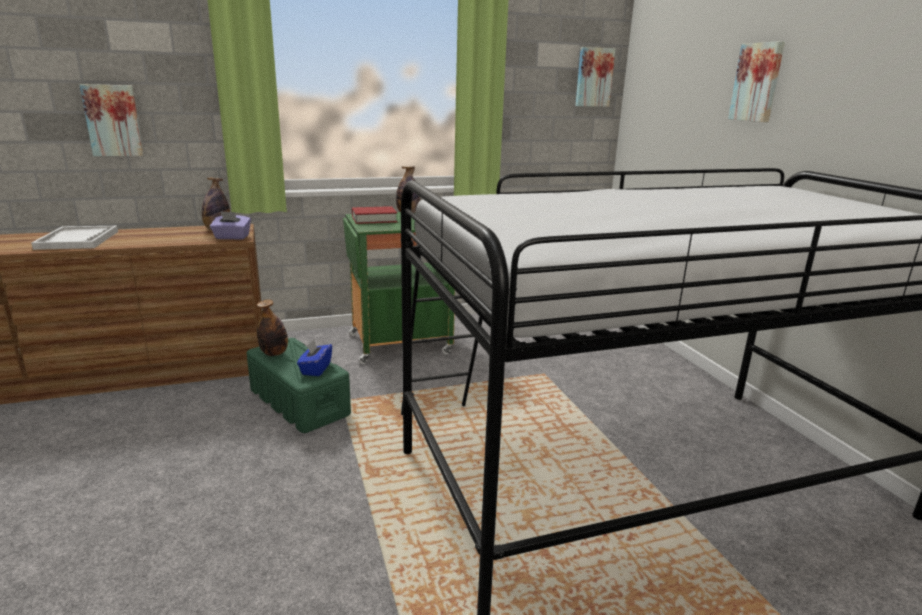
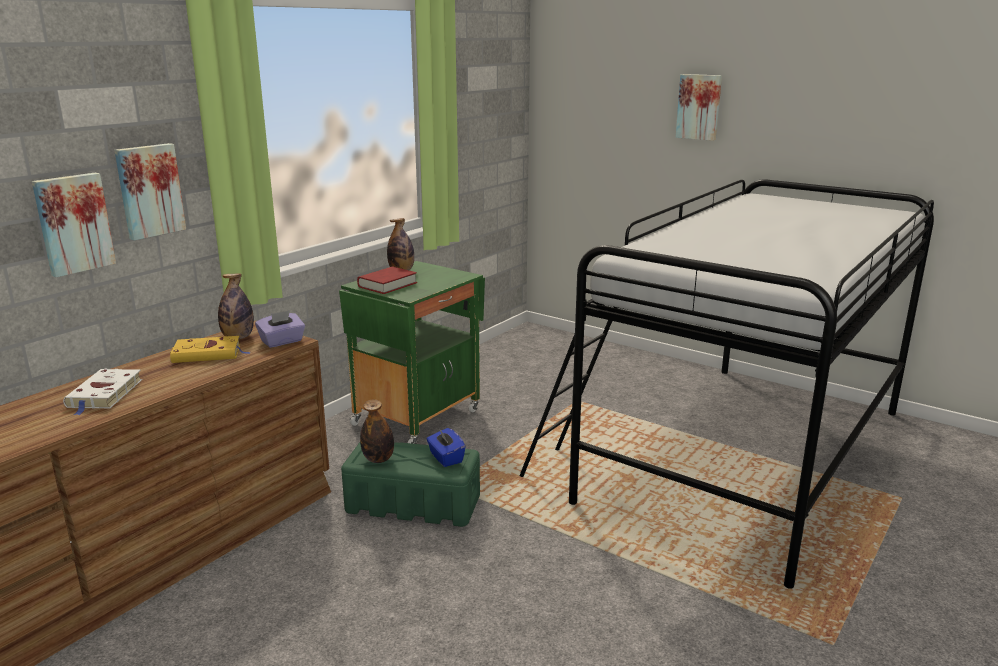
camera: 35 degrees left, 0 degrees up
(78, 240) = (104, 394): white tray -> white book
(179, 234) = (209, 354): none -> yellow book
(593, 77) = (509, 97): picture -> picture (149, 190)

